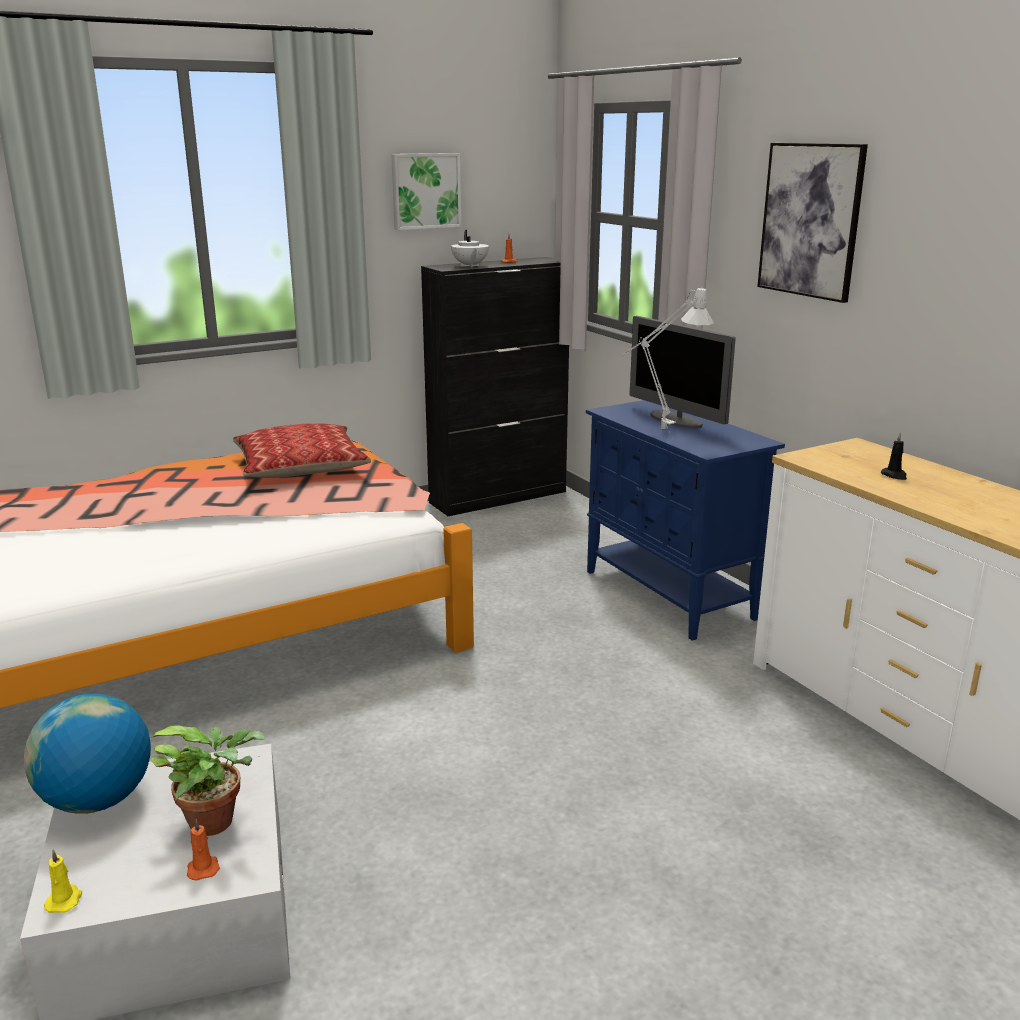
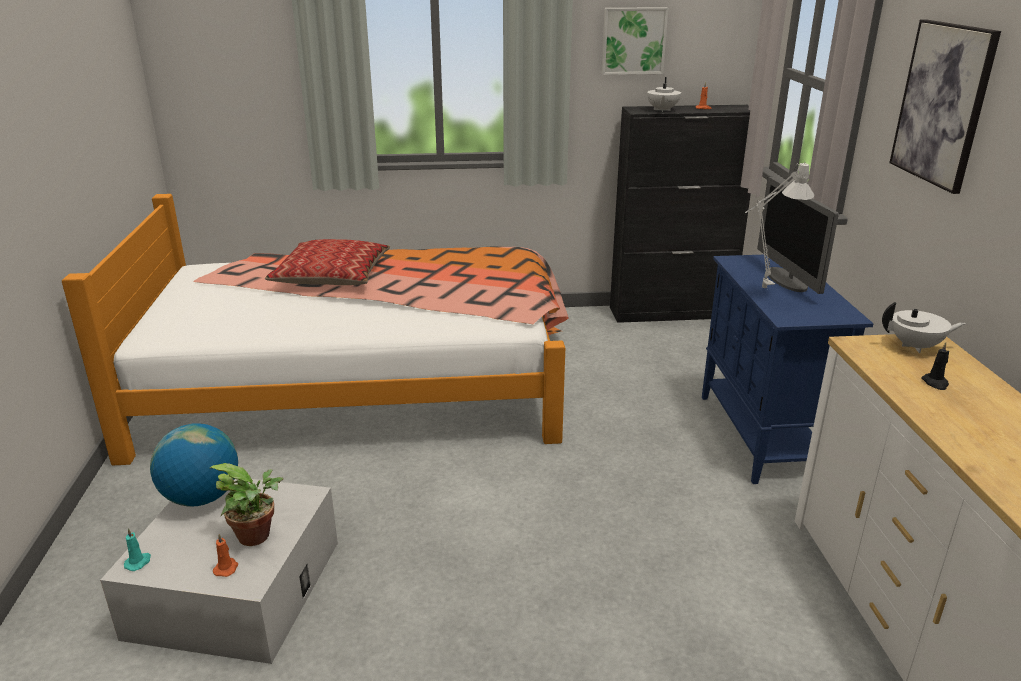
camera: 25 degrees right, 5 degrees up
(65, 900) = (138, 562): yellow candle -> turquoise candle
(300, 467) = (471, 268): pillow -> pillow (332, 276)
(850, 451) = (916, 347): none -> white teapot

